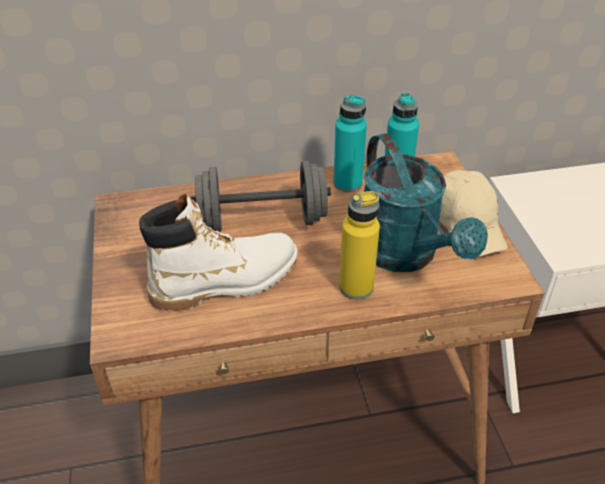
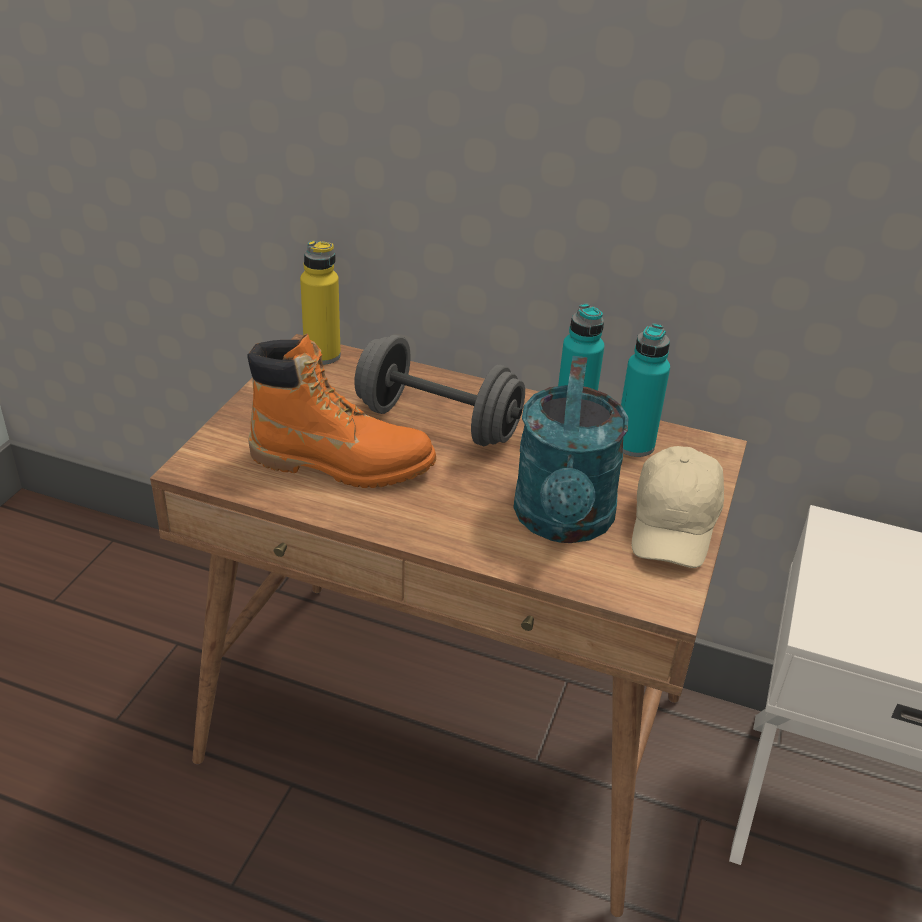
camera: 30 degrees right, 5 degrees down
(226, 281) = (342, 463): white boot -> orange boot
(356, 287) = (472, 528): yellow bottle -> yellow bottle (322, 355)

